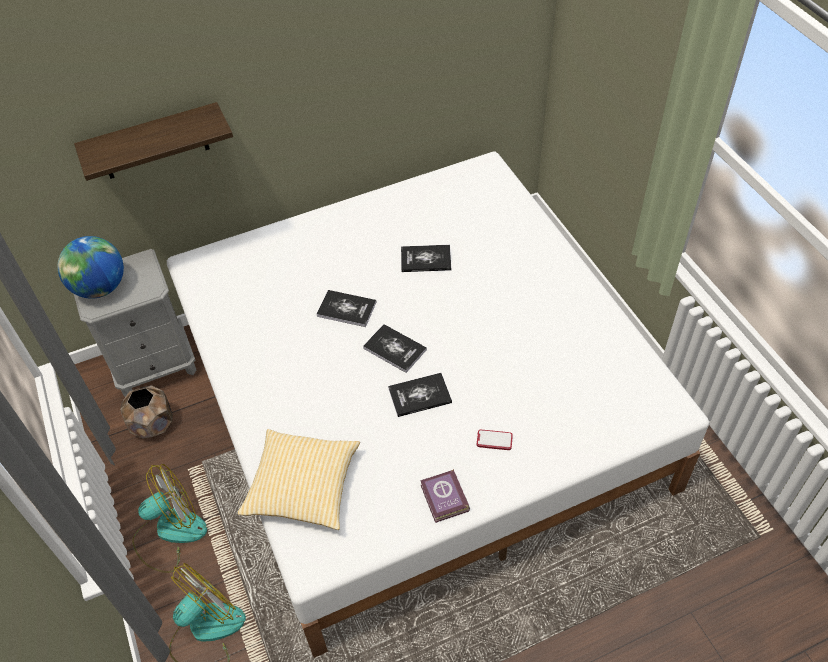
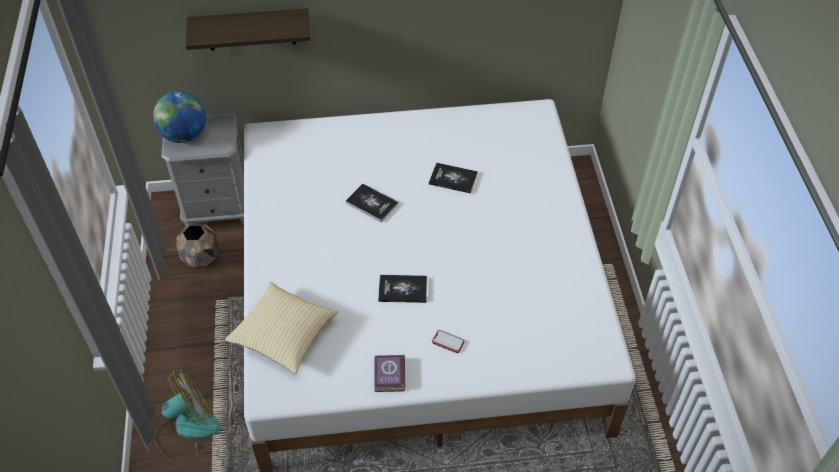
camera: 15 degrees right, 0 degrees up
(169, 533) = (185, 346): fan -> none
(395, 349) = (397, 246): book -> none

